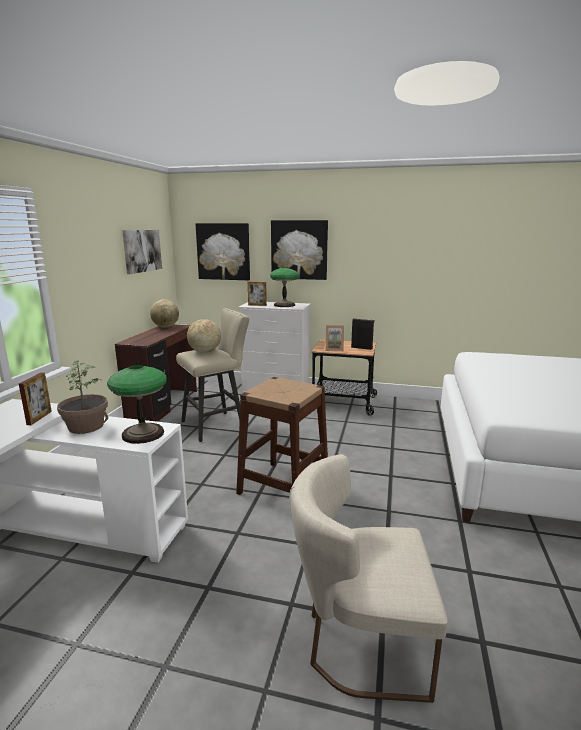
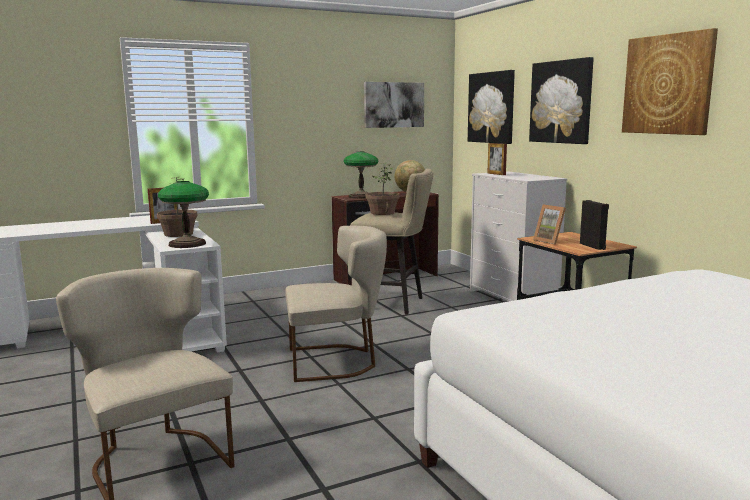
camera: 50 degrees right, 5 degrees down
(204, 352) = (382, 213): globe -> potted plant
(284, 305) = (525, 176): table lamp -> table lamp (361, 196)
(284, 486) = (336, 361): brown stool -> beige chair
(388, 242) = (667, 84): none -> picture

